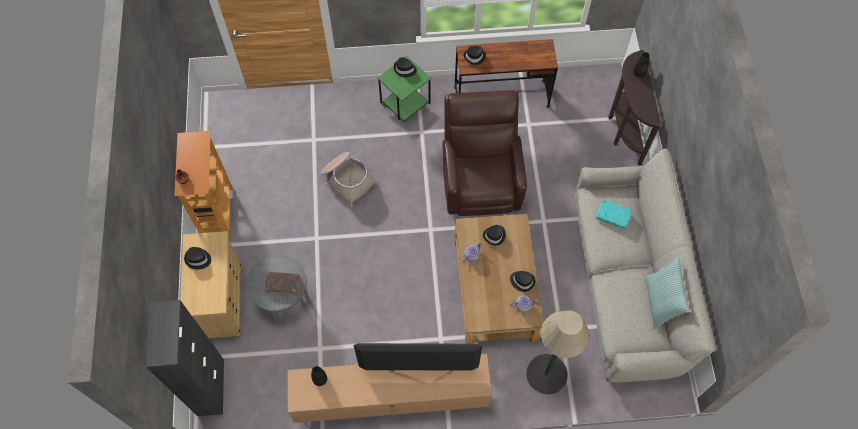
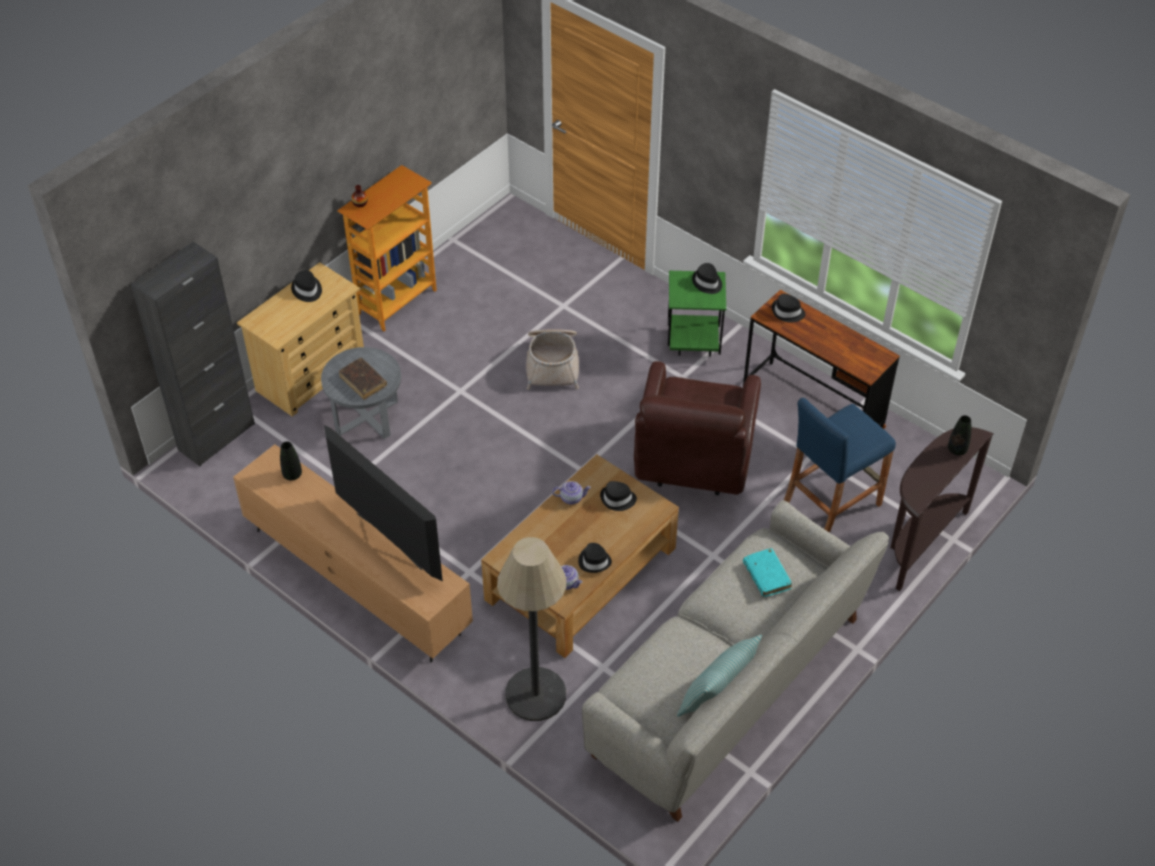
camera: 45 degrees right, 15 degrees down
(481, 179) = (692, 465): brown armchair -> brown armchair turned 150 degrees clockwise
(565, 144) = (831, 504): none -> blue stool

